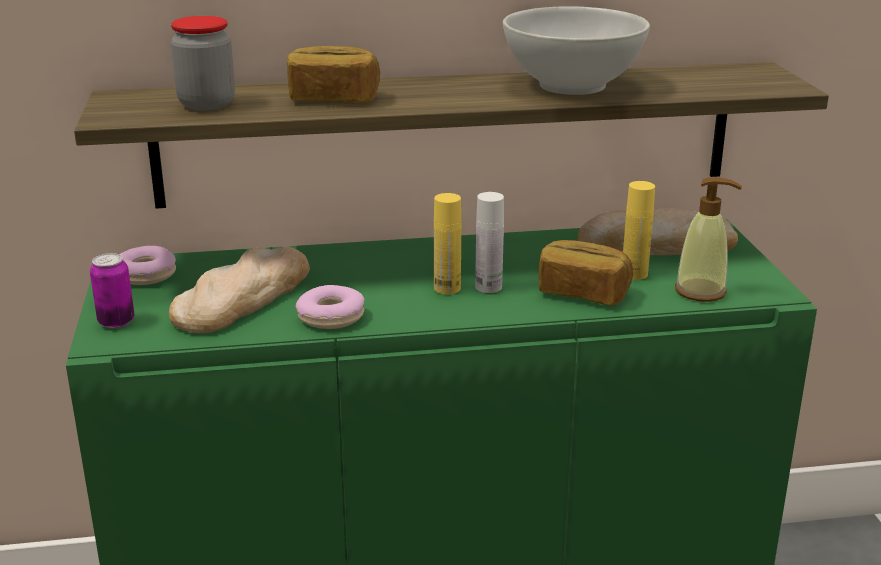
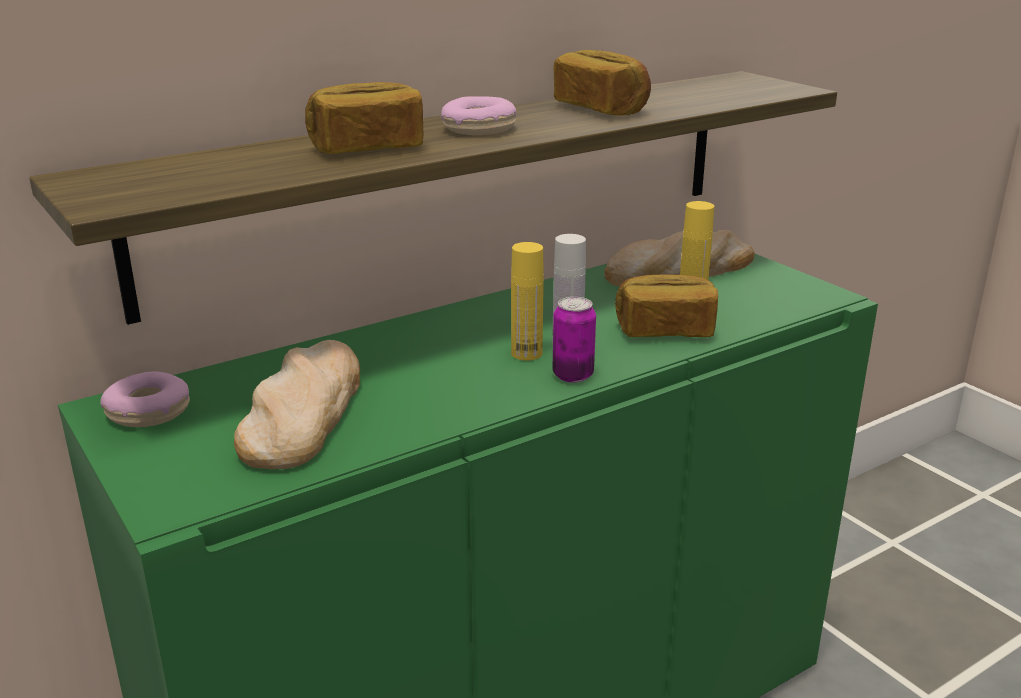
camera: 25 degrees left, 0 degrees up
(116, 322) = (163, 479): can -> can (573, 375)
(207, 104) = (218, 172): jar -> none
(331, 317) = (432, 412): donut -> donut (478, 129)
(572, 86) = (602, 109): white bowl -> bread
(701, 291) = (768, 307): soap dispenser -> none

